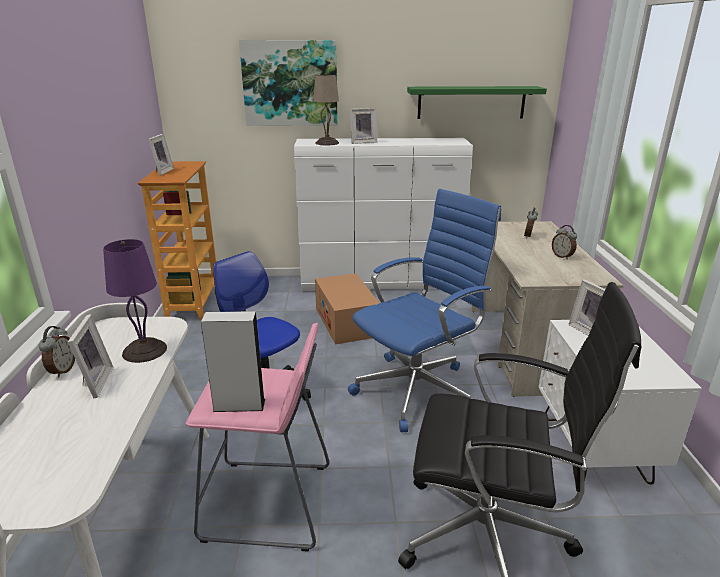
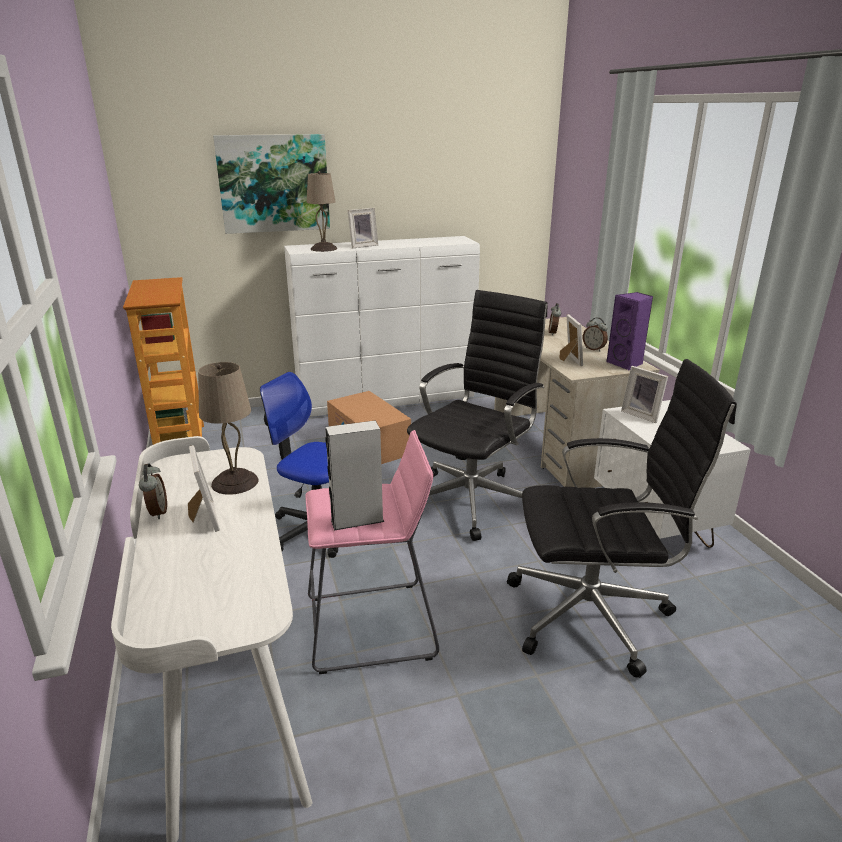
camera: 15 degrees left, 0 degrees up
(145, 350) = (236, 482): purple table lamp -> beige table lamp
(161, 172) = (140, 292): picture frame -> picture frame (569, 360)
(418, 389) = (473, 499): blue office chair -> black office chair
(471, 102) = (469, 198): green shelf -> none
(589, 275) = (626, 364): none -> purple speaker

